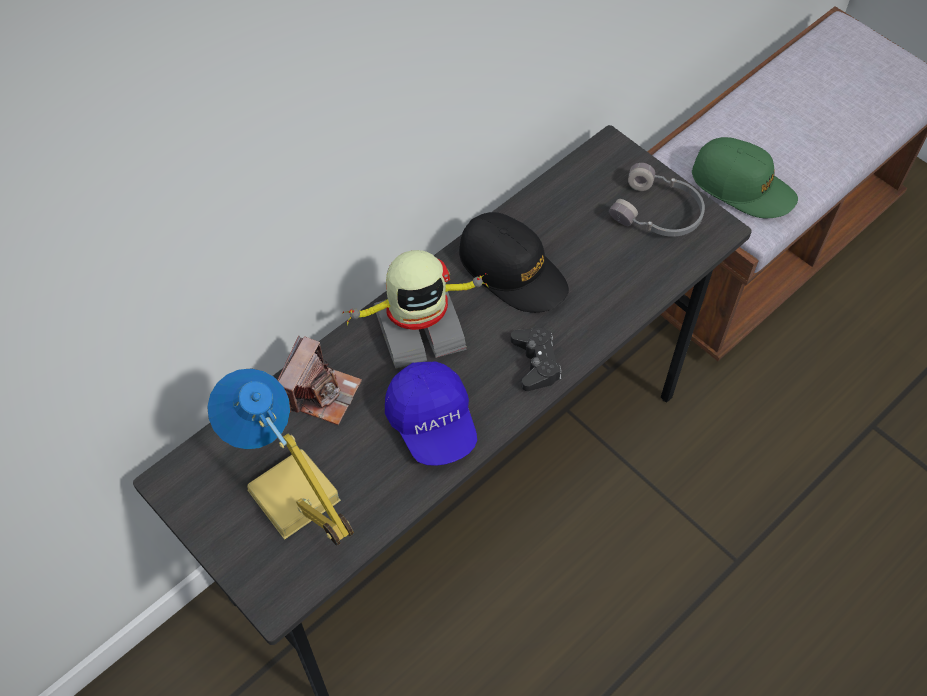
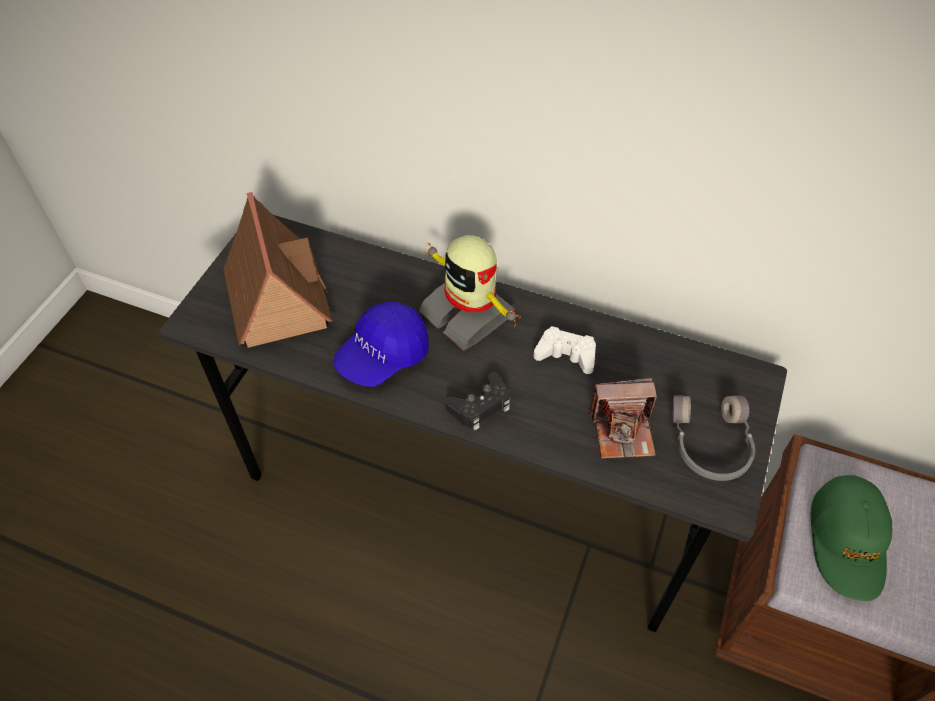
camera: 65 degrees right, 5 degrees down
(291, 498) = (277, 297): table lamp -> toy house
(320, 393) = (375, 278): camera -> camera (622, 430)
(513, 270) = (566, 354): black cap -> white game controller

